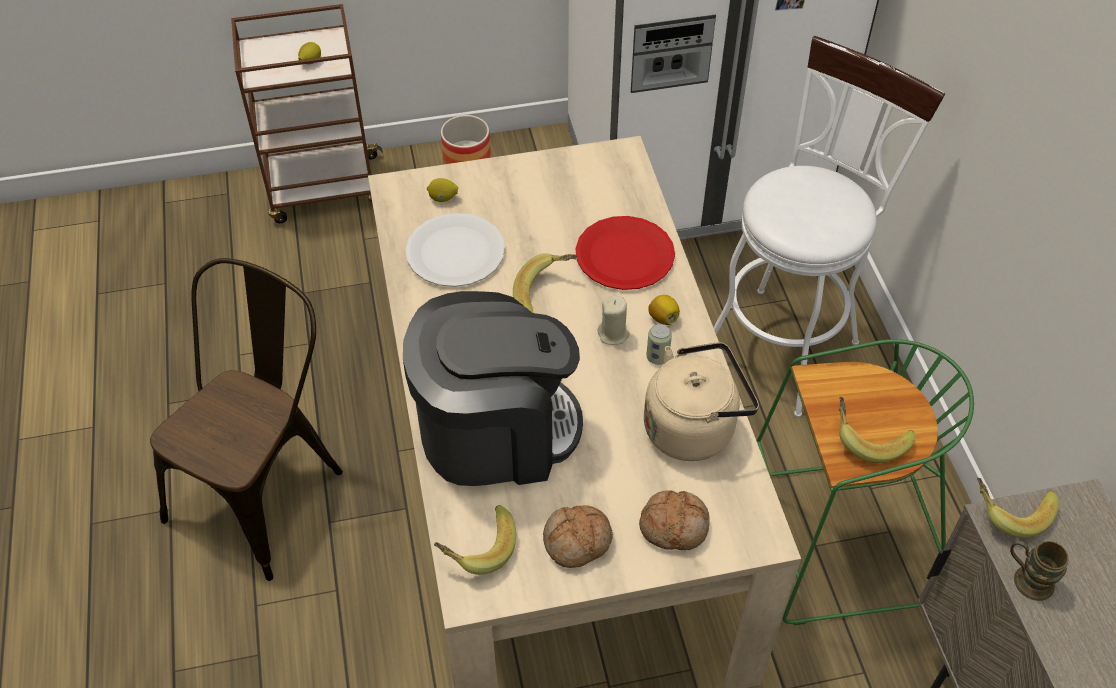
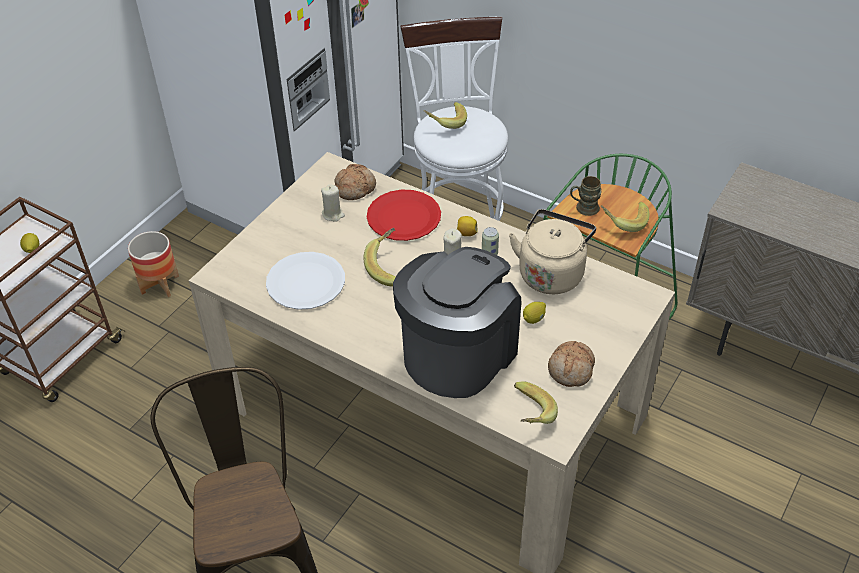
camera: 45 degrees left, 5 degrees down
(443, 198) = (256, 260): lemon -> lemon (534, 319)
(563, 203) = (333, 214): none -> beige candle
(674, 525) = (604, 324): bread -> bread (355, 188)
(1009, 510) = (727, 201): banana -> banana (445, 122)
(1026, 579) = (769, 224): brown mug -> brown mug (583, 208)

